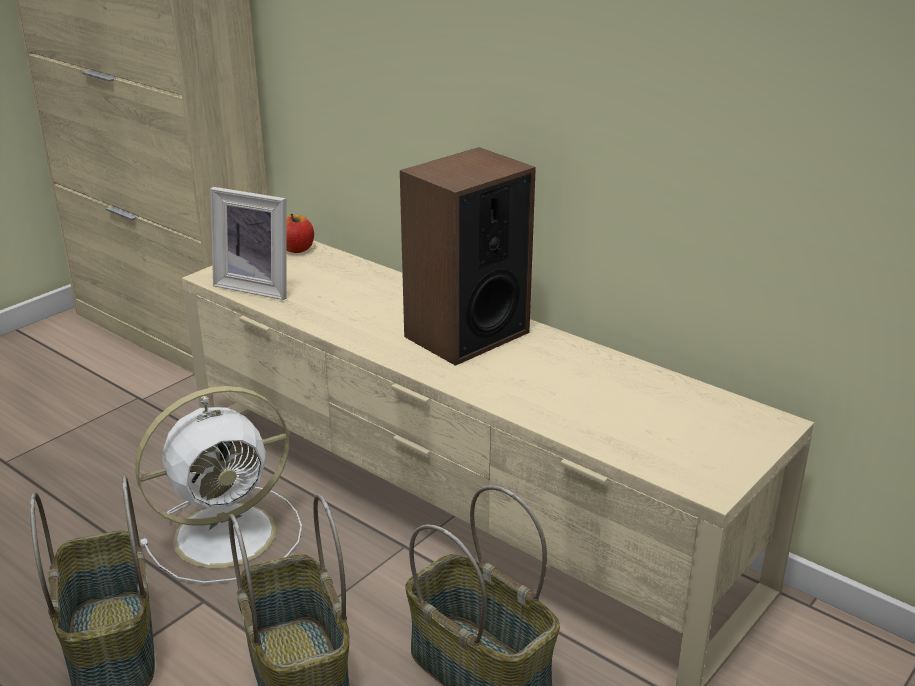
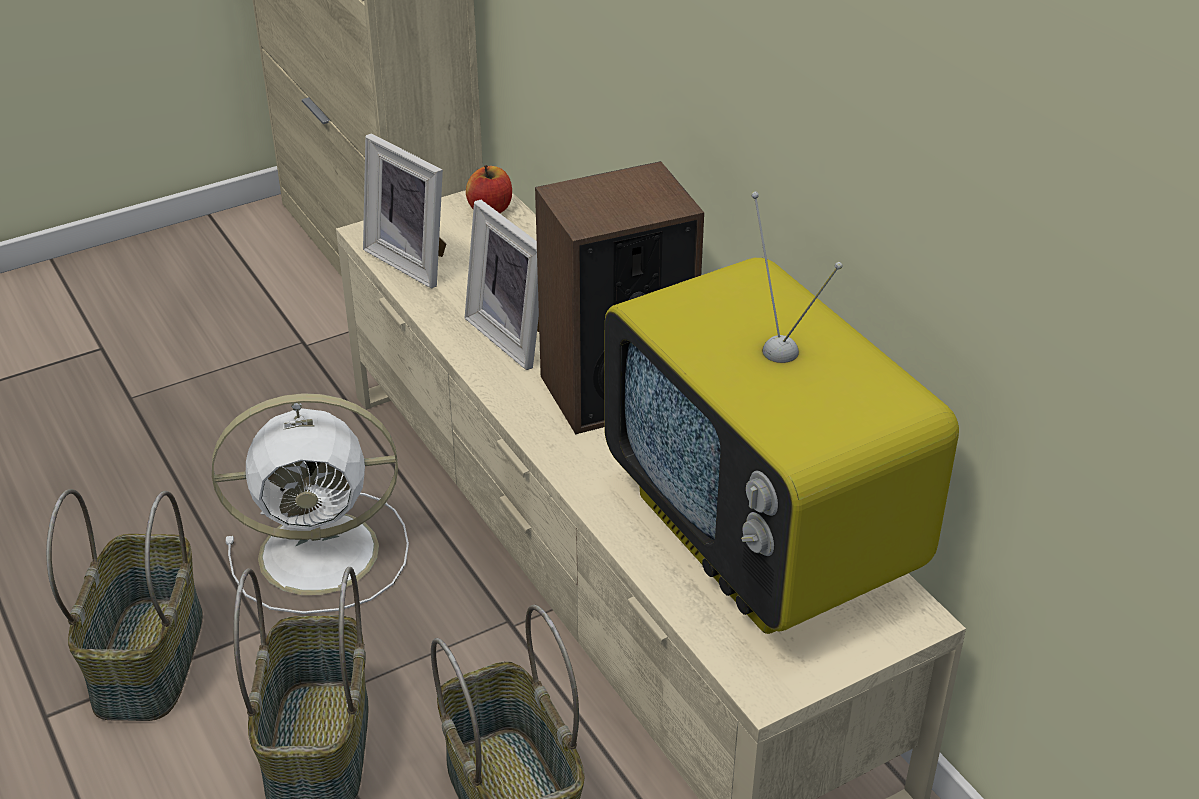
camera: 20 degrees right, 10 degrees up
(367, 317) = (515, 336): none -> picture frame
(639, 400) = (764, 539): none -> television

